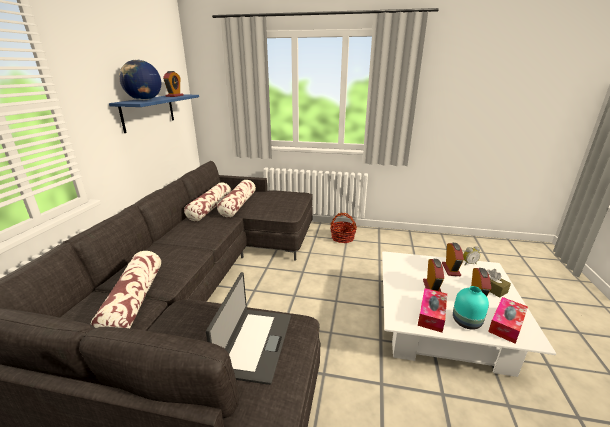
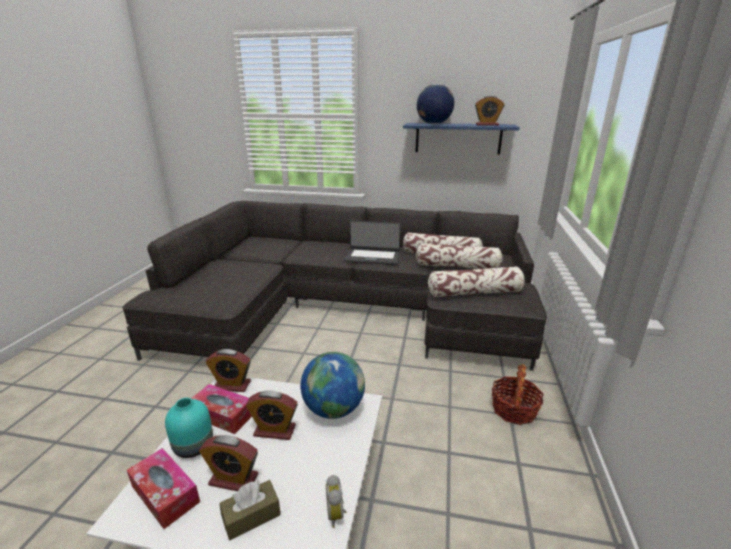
camera: 90 degrees right, 0 degrees up
(134, 300) = (281, 251): pillow -> pillow (474, 292)
(254, 343) = (213, 289): laptop -> laptop (372, 257)
(402, 267) = (334, 409): none -> globe
(451, 269) = (318, 472): alarm clock -> alarm clock (232, 385)

